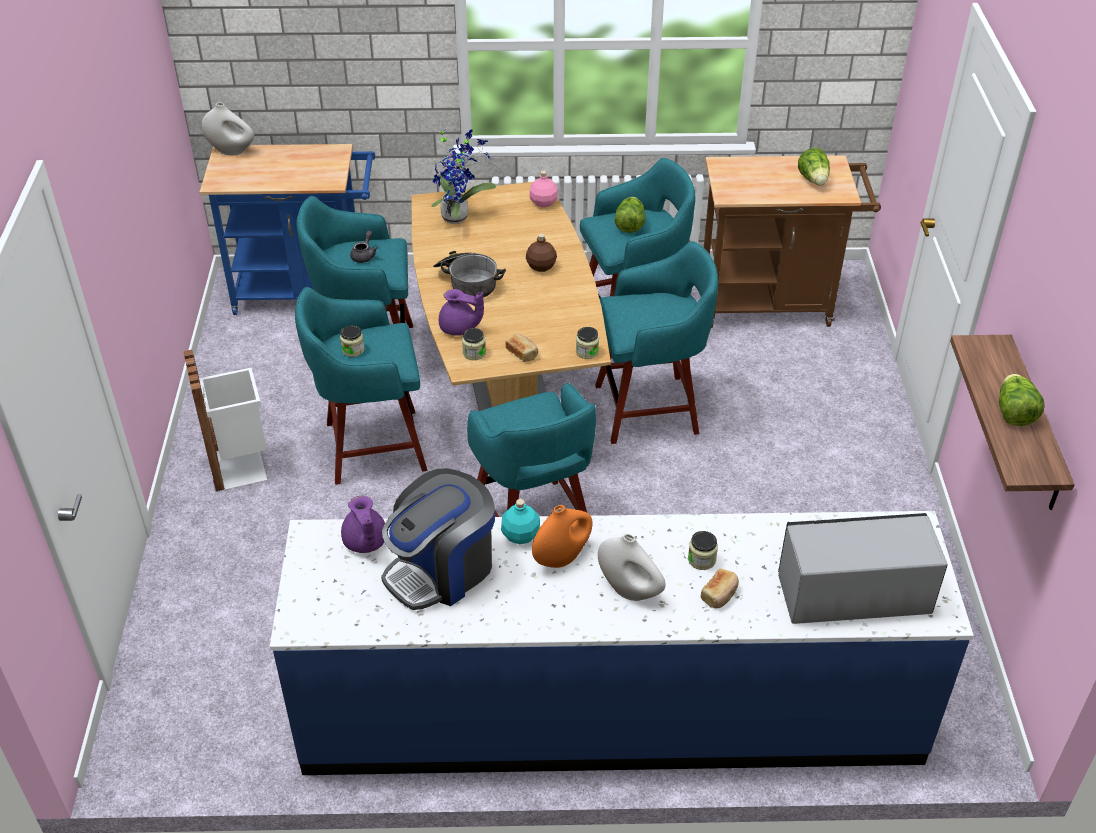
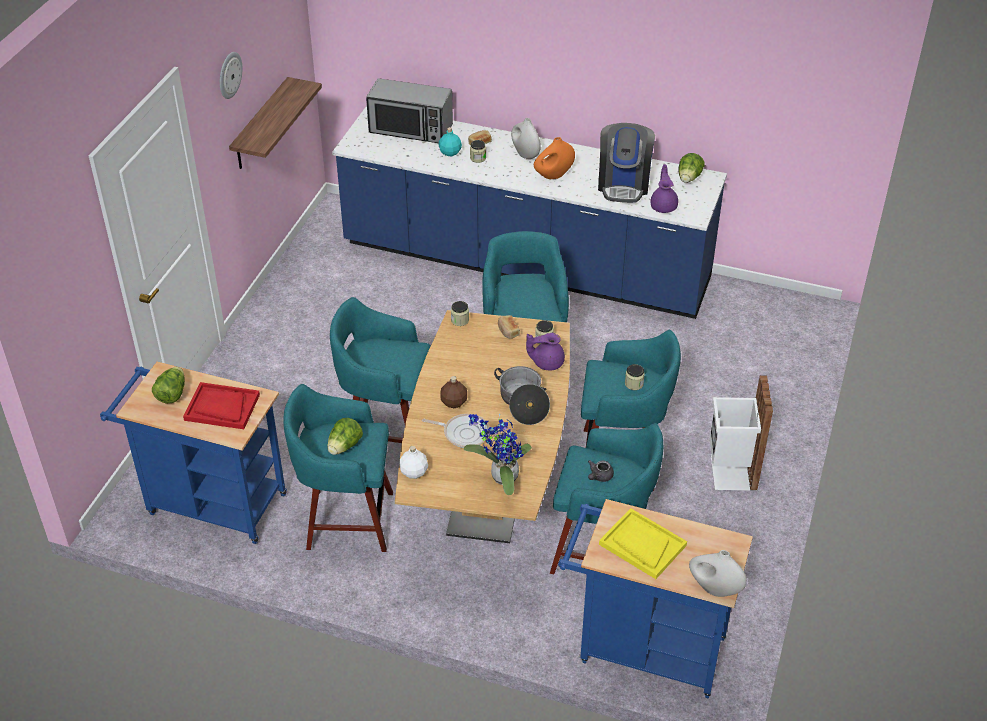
camera: 160 degrees left, 0 degrees up
(301, 165) = (642, 545): none -> yellow tray
(441, 570) = (623, 184): coffee machine -> coffee machine turned 120 degrees clockwise
(459, 328) = (546, 362): purple teapot -> purple teapot turned 45 degrees counterclockwise
(514, 243) = (464, 433): none -> frying pan
(521, 535) = (572, 190): turquoise bottle -> turquoise bottle (450, 152)
(543, 202) = (414, 472): pink bottle -> white bottle
(755, 180) = (222, 407): none -> red tray
(774, 304) = (209, 503): brown cart -> blue cart
(1013, 413) = (279, 109): lettuce -> lettuce (689, 178)
(1047, 269) = (229, 75): none -> wall clock

